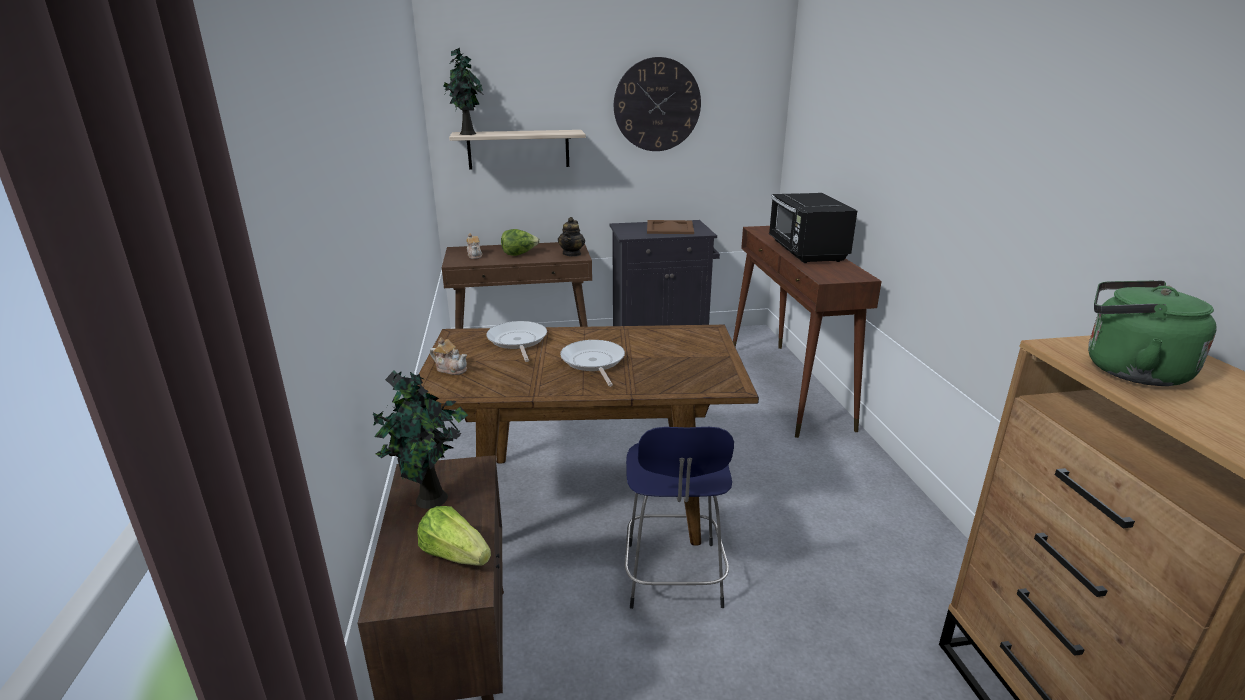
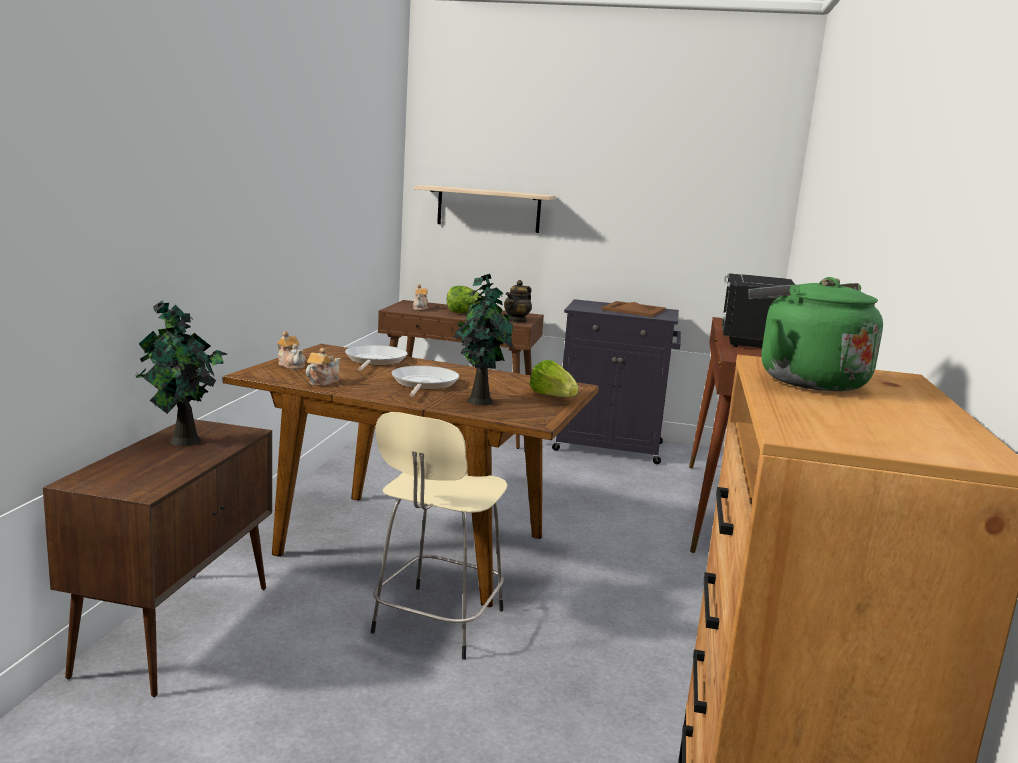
camera: 20 degrees right, 10 degrees down
(455, 555) = (159, 472): lettuce -> lettuce (552, 397)
(466, 133) = (435, 186): potted plant -> potted plant (478, 401)
(505, 385) = (322, 382): none -> teapot
(657, 105) = (641, 177): wall clock -> none
(673, 578) = (436, 623): blue stool -> beige stool

